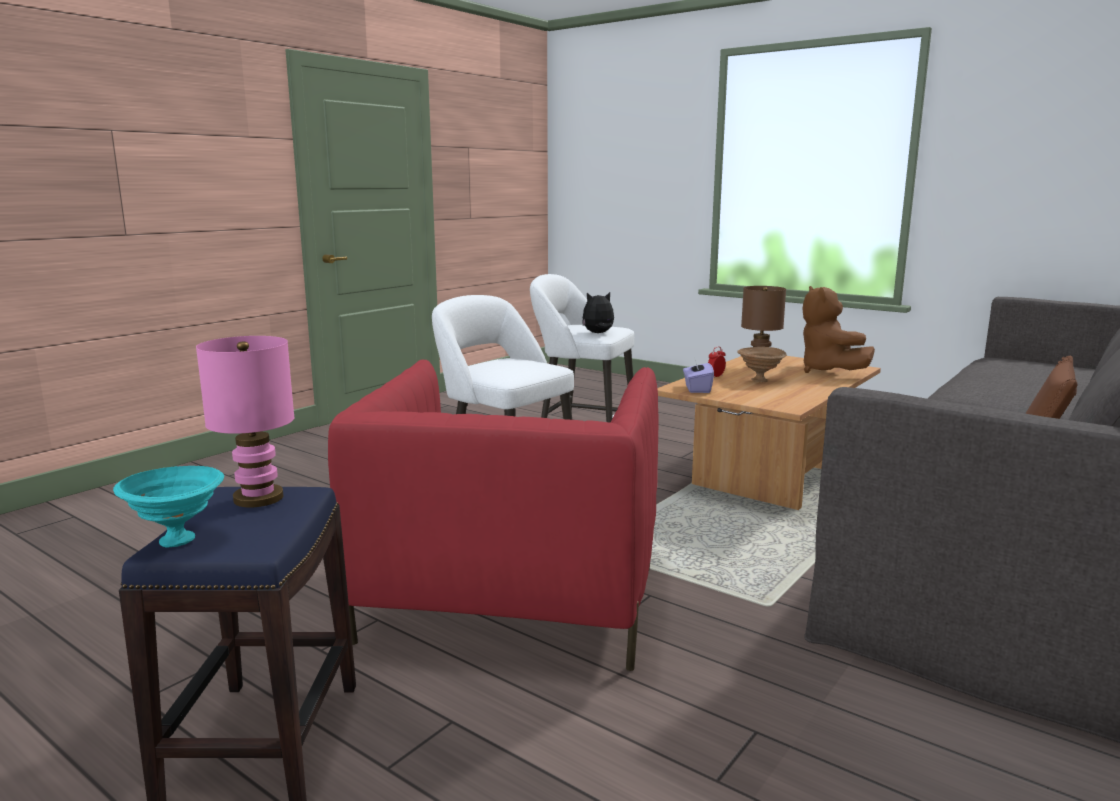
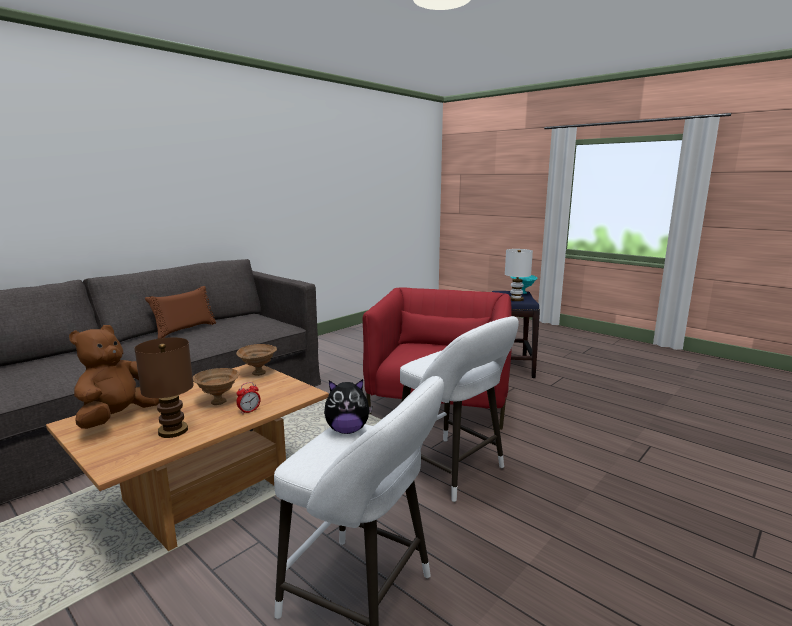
camera: 175 degrees left, 0 degrees up
(258, 497) = (516, 299): pink table lamp -> white table lamp
(697, 389) = (291, 391): purple tissue box -> none
(765, 402) = (258, 373): none -> brown bowl
(828, 371) = (119, 417): brown plush toy -> brown plush toy turned 150 degrees counterclockwise

